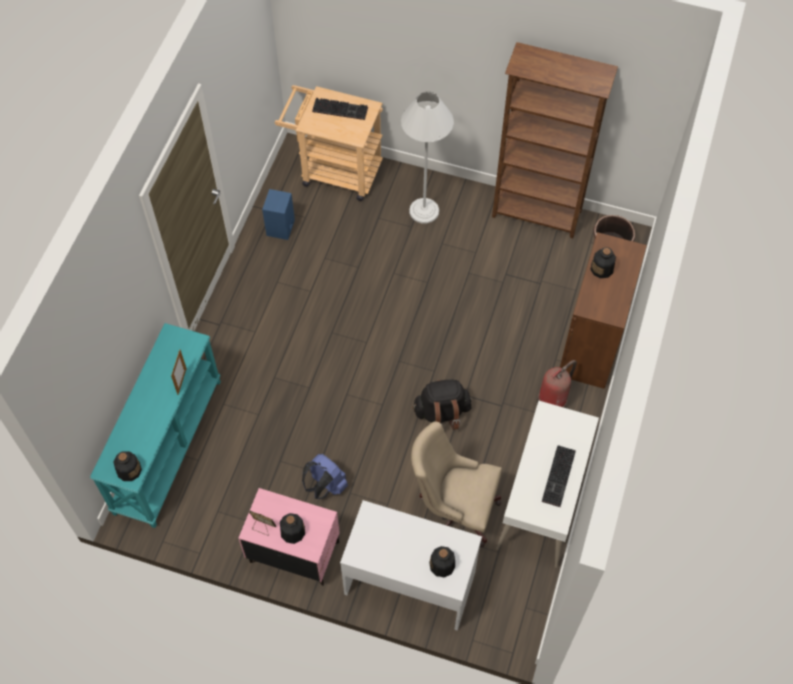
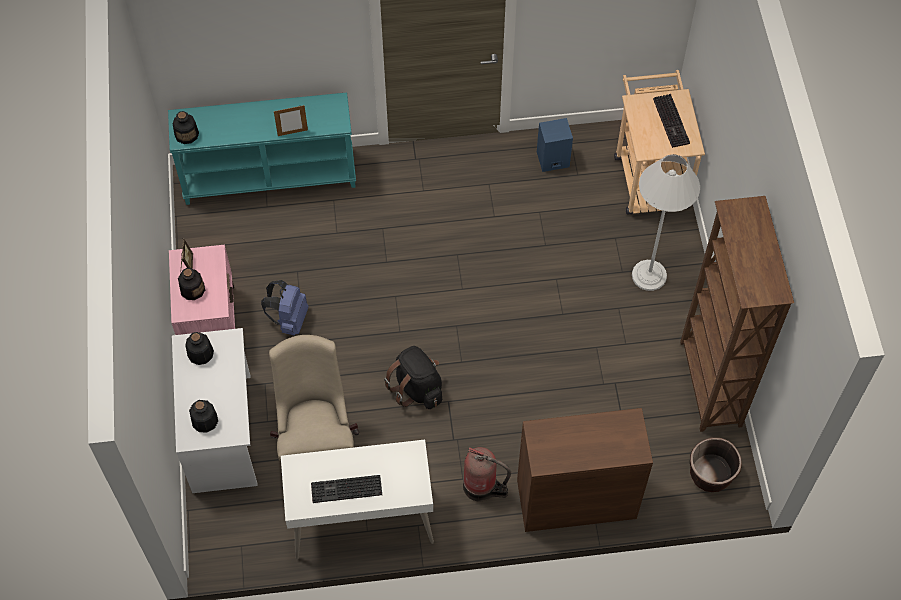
camera: 65 degrees right, 0 degrees up
(602, 269) = (595, 429): bottle -> bottle (200, 354)

